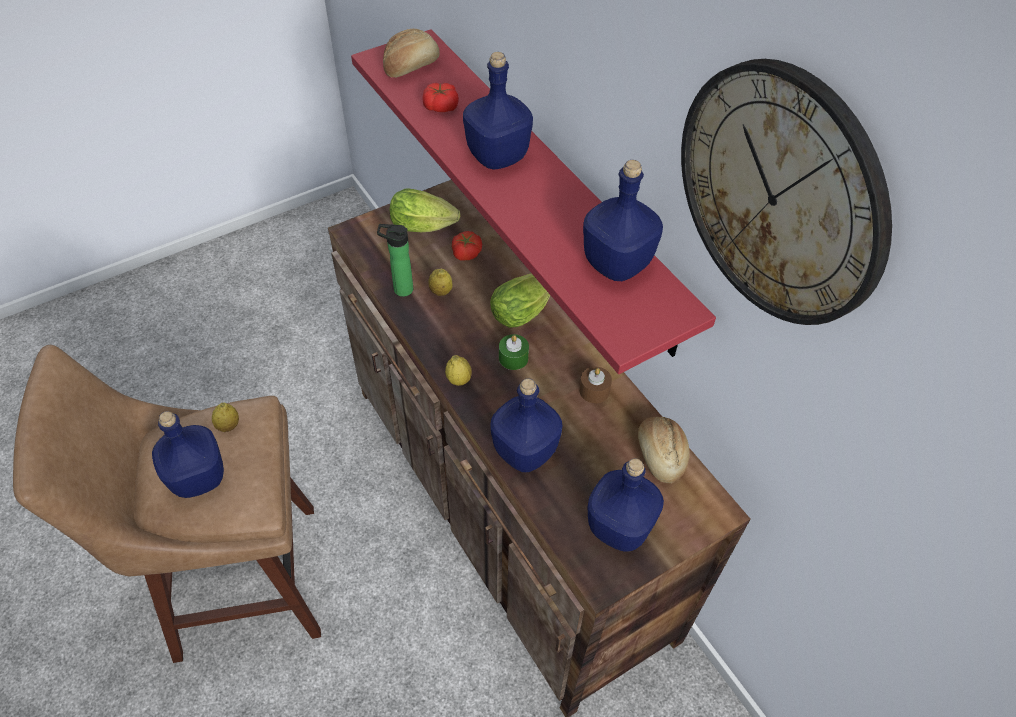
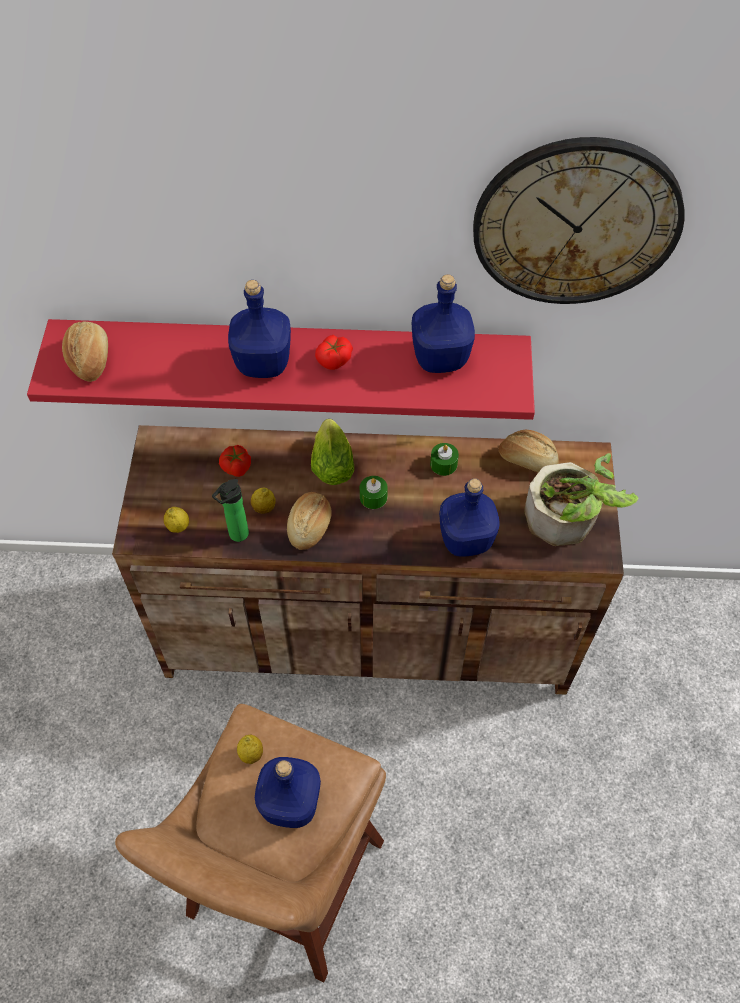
camera: 55 degrees left, 5 degrees up
(426, 227) = (180, 478): lettuce -> none
(441, 106) = (165, 367): tomato -> tomato (334, 359)
(447, 331) = (310, 526): none -> bread
(459, 380) = (366, 545): lemon -> lemon (178, 527)
(594, 390) = (443, 464): brown candle -> green candle
(619, 529) = (569, 521): blue bottle -> potted plant

